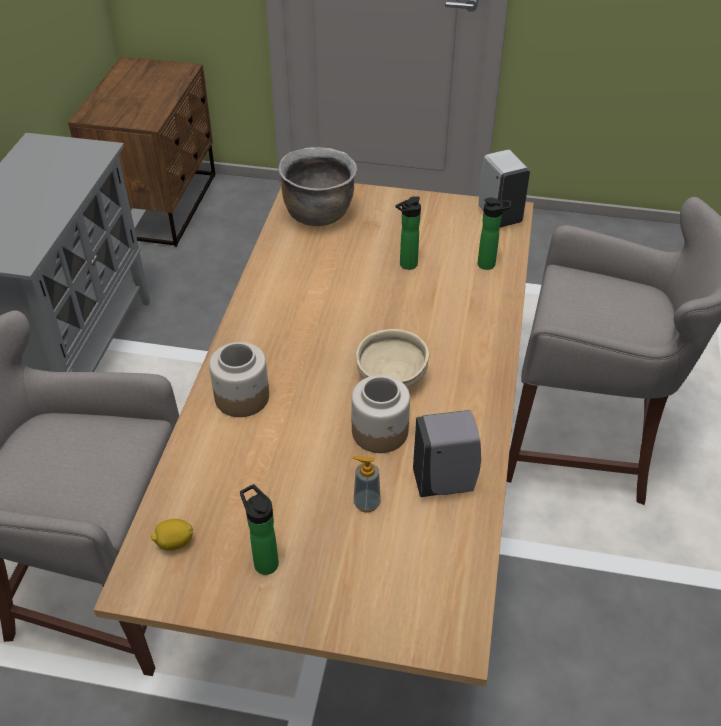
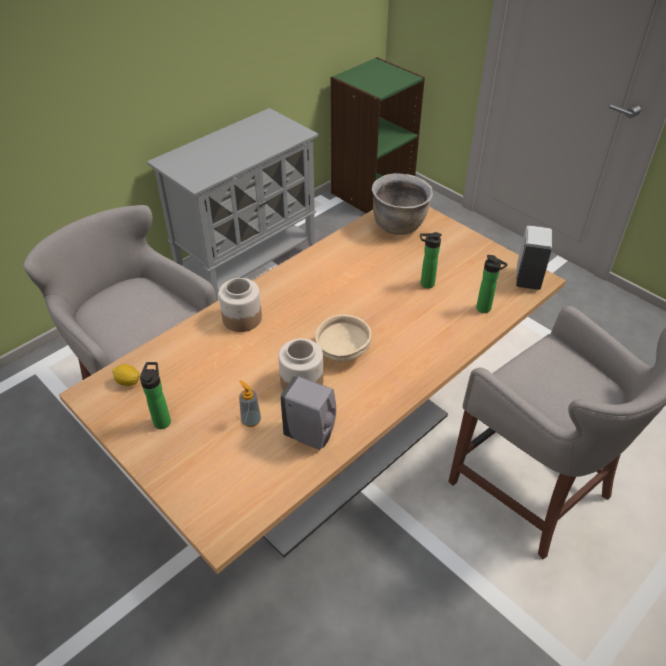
camera: 35 degrees right, 0 degrees up
(161, 205) = (371, 192): brown nightstand -> green bookcase

